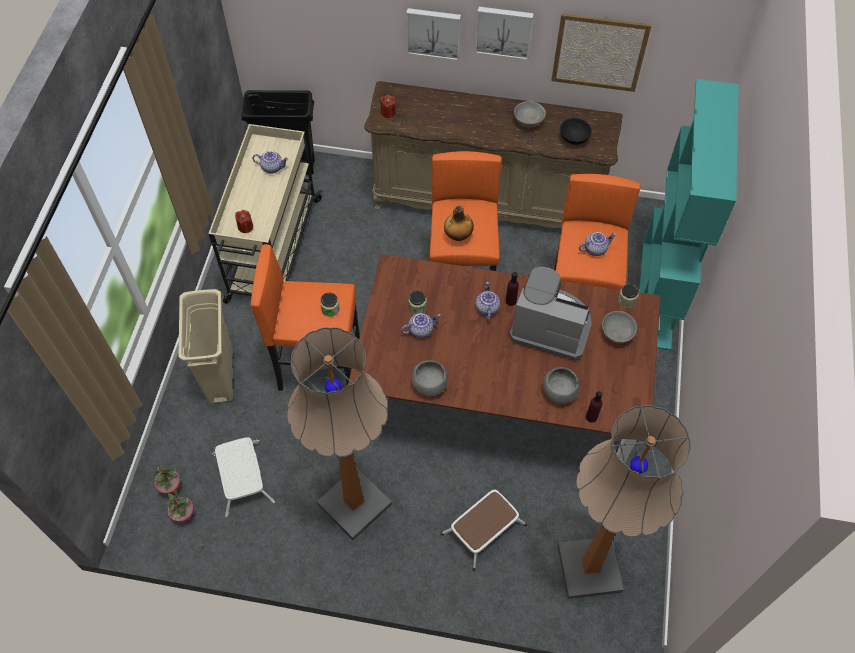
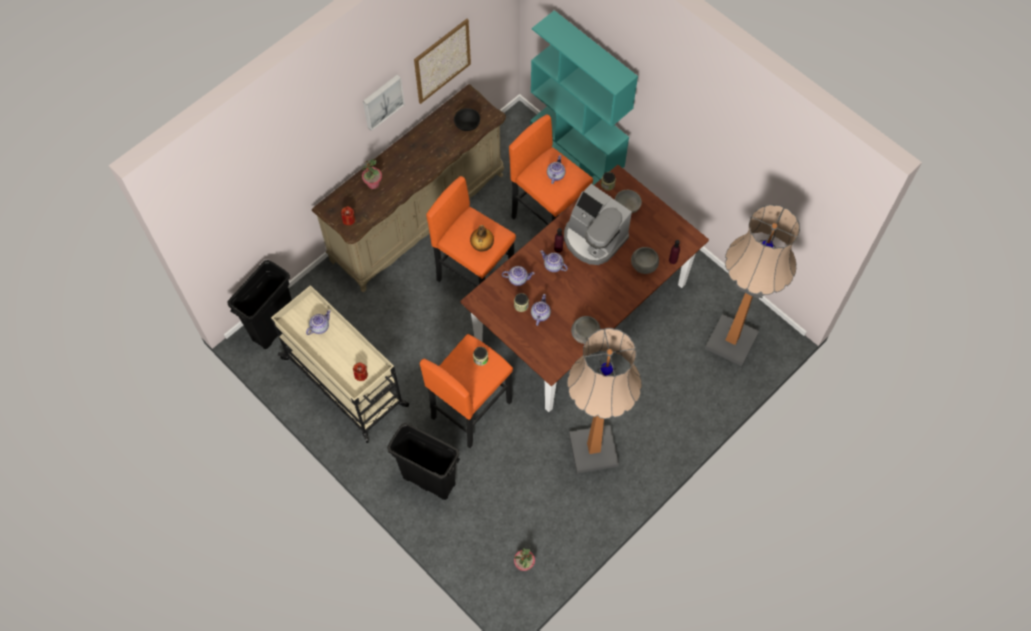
camera: 55 degrees left, 5 degrees up
(171, 488) = (496, 562): potted plant -> potted plant (373, 184)
(220, 376) = (428, 480): beige trash can -> black trash can
(243, 477) = (522, 509): white step ladder -> none
(434, 32) = (338, 142): picture -> none
(446, 287) = (518, 279): none -> teapot
(483, 529) = (664, 383): brown step ladder -> none
(528, 121) = (430, 141): grey bowl -> none
(550, 325) = (593, 238): coffee machine -> coffee machine turned 105 degrees counterclockwise

